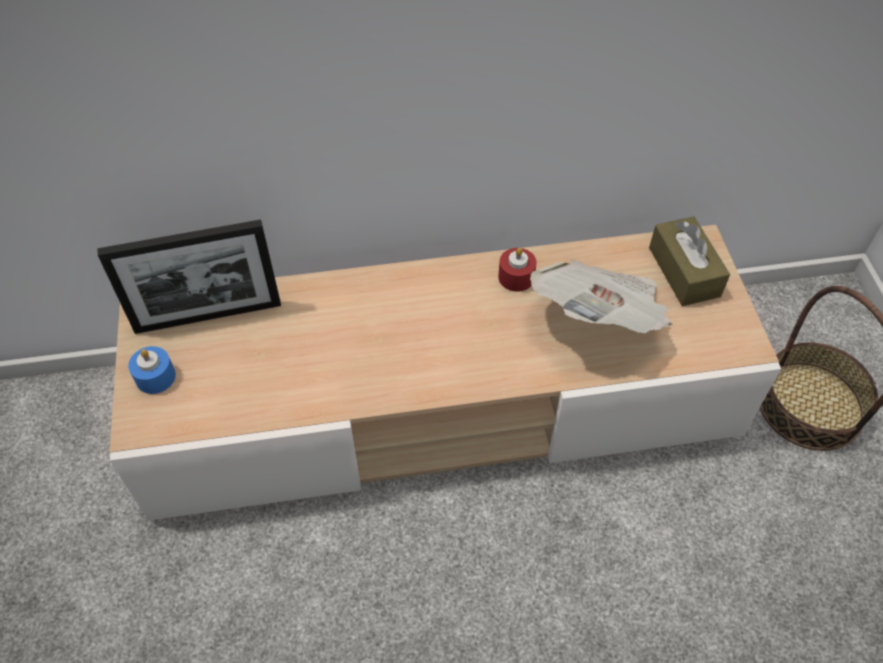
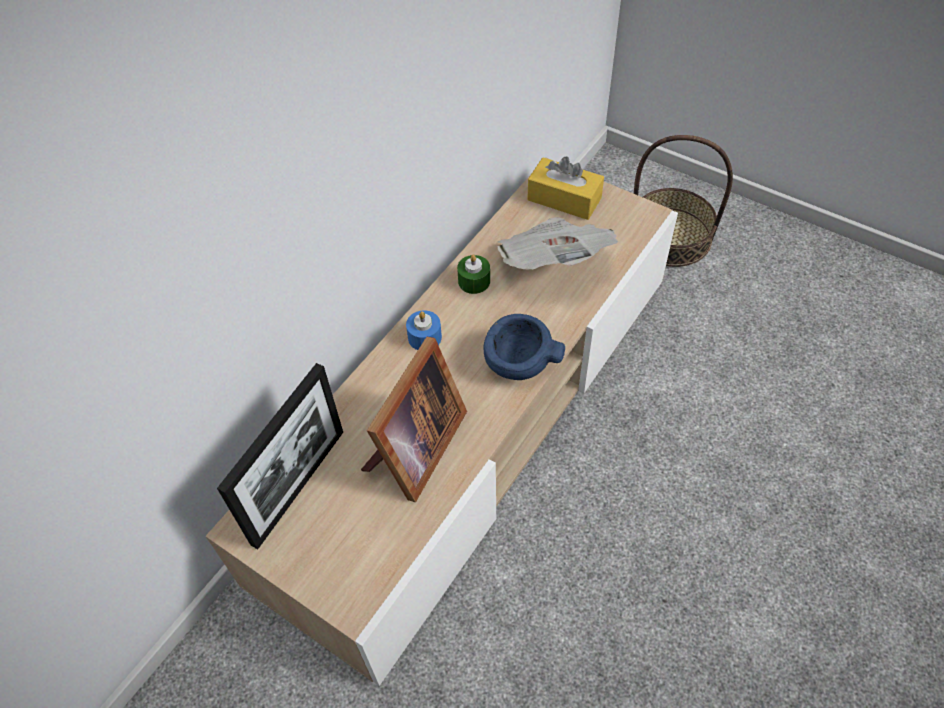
camera: 45 degrees left, 0 degrees up
(155, 377) = (317, 561): blue candle -> blue candle (424, 337)
(308, 362) = (414, 450): none -> picture frame
(465, 370) = (518, 363): none -> blue bowl
(516, 277) = (474, 281): red candle -> green candle
(684, 272) = (564, 199): brown tissue box -> yellow tissue box

